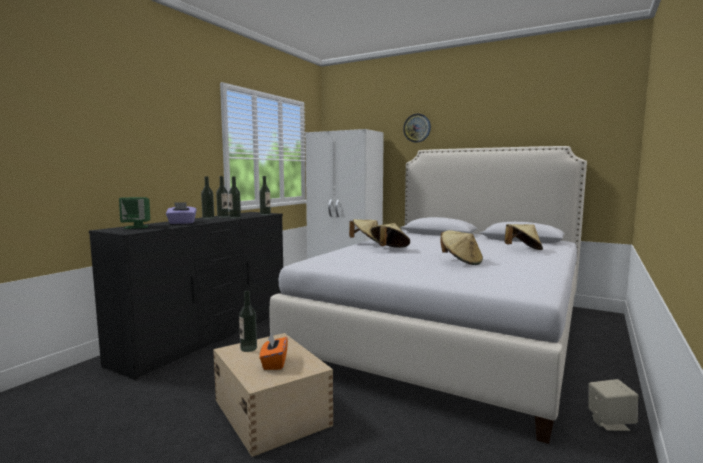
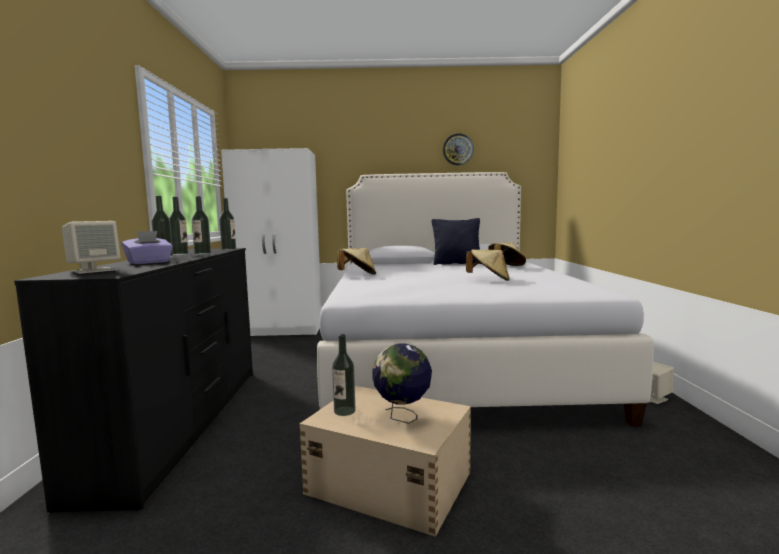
camera: 30 degrees left, 0 degrees up
(137, 227) = (94, 270): green speaker -> beige speaker
(274, 363) = (402, 417): orange tissue box -> globe
(389, 249) = (398, 278): beige hat -> none
(417, 128) = (354, 151): wall clock -> wall clock (458, 149)
(486, 240) = (457, 263): none -> black pillow

